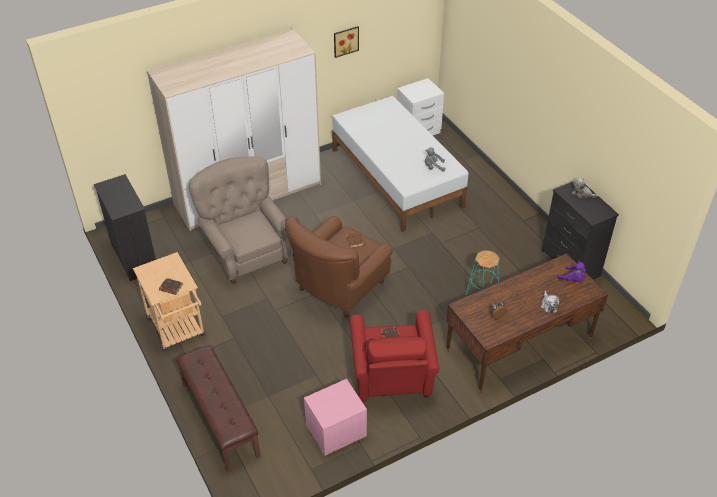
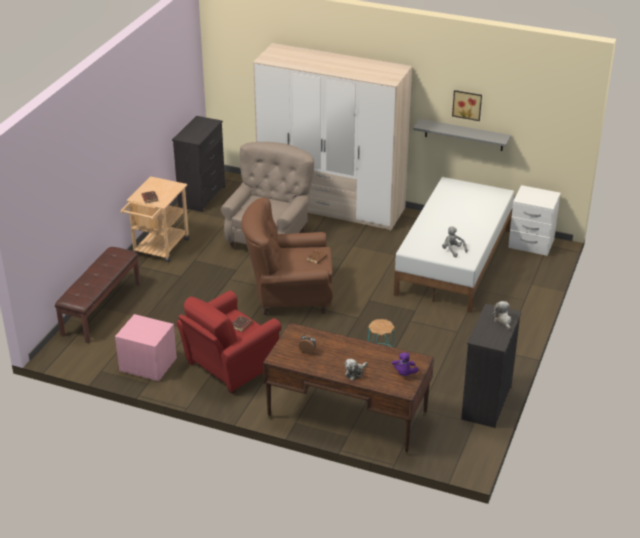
camera: 50 degrees right, 10 degrees down
(345, 69) = (464, 135): none -> grey shelf

